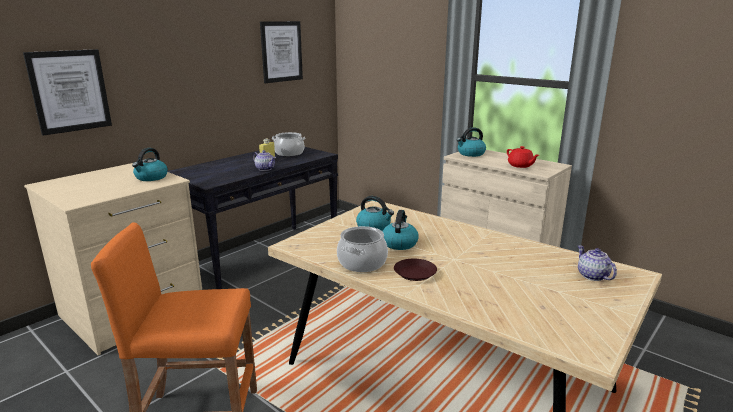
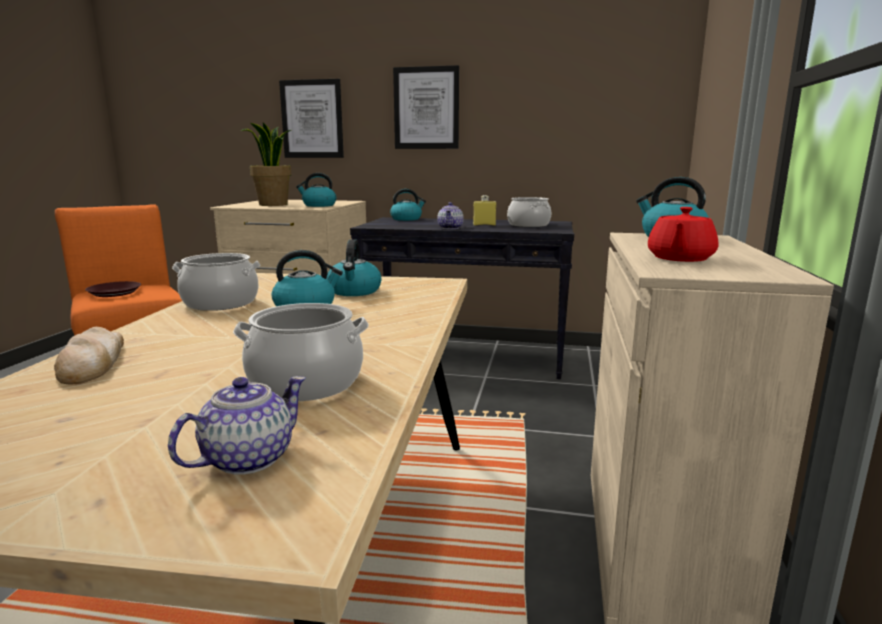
camera: 60 degrees right, 5 degrees down
(105, 189) = (273, 205): none -> potted plant
(192, 169) = (406, 219): none -> kettle
(281, 51) = (579, 87): picture -> picture (426, 108)
(414, 273) = (197, 326): brown plate -> brown plate (115, 293)
(463, 302) = (92, 362): none -> bread
(525, 259) = (306, 382): none -> cooking pot

